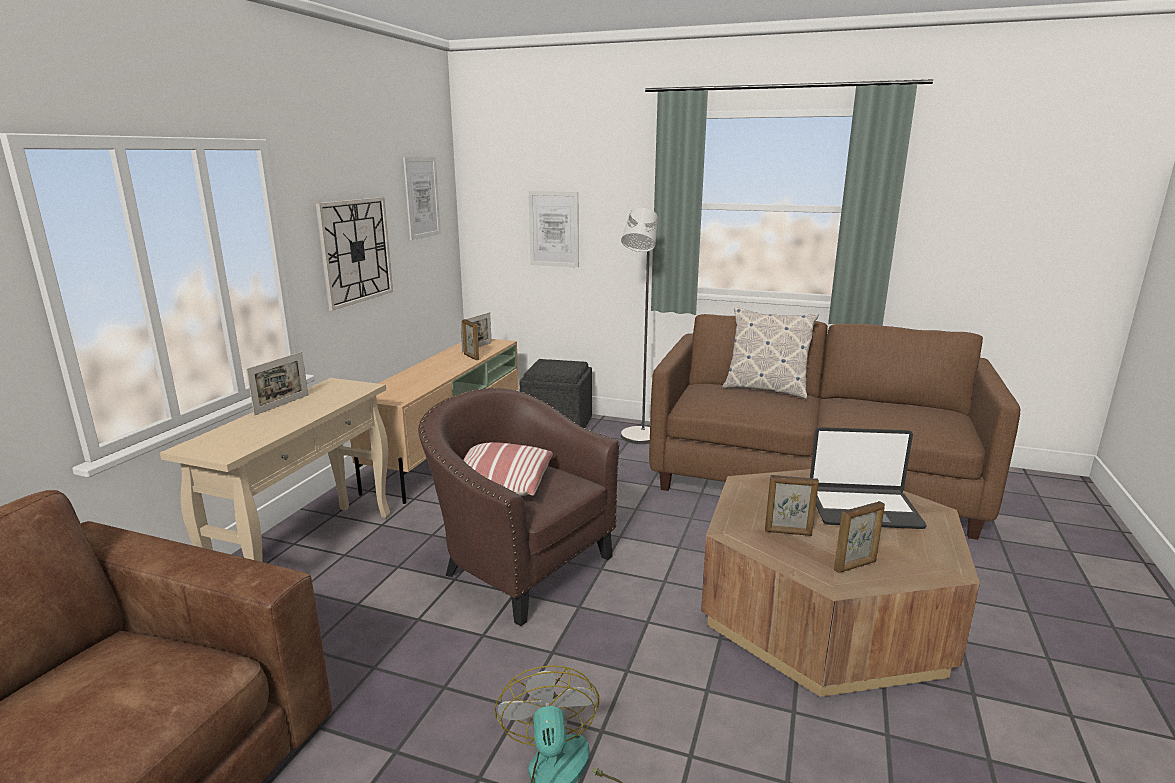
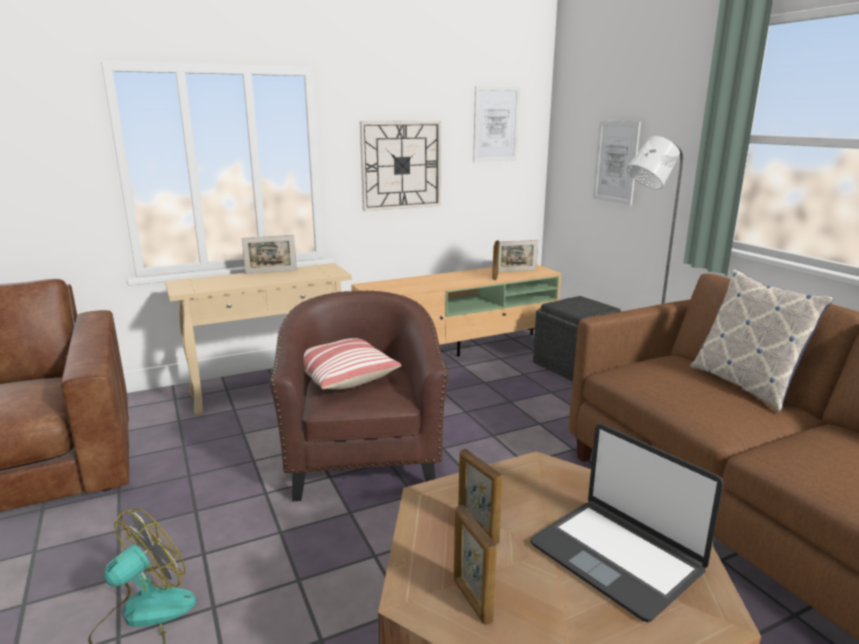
camera: 45 degrees right, 0 degrees up
(855, 566) = (471, 600): picture frame -> picture frame turned 45 degrees clockwise

